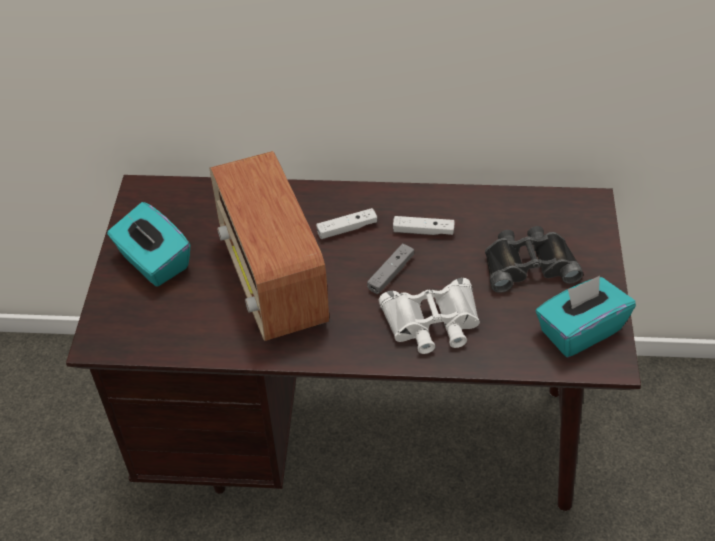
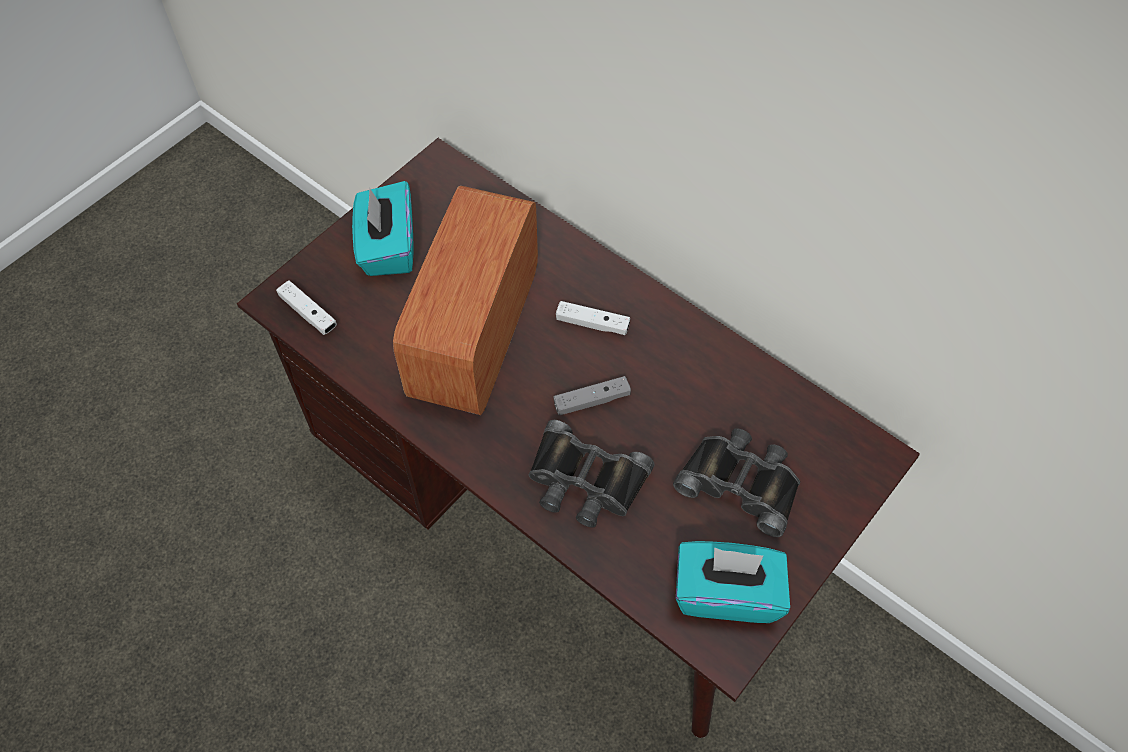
camera: 35 degrees right, 10 degrees up
(423, 231) = (665, 374): white game controller -> white game controller (308, 313)
(432, 323) = (585, 481): white binoculars -> black binoculars

